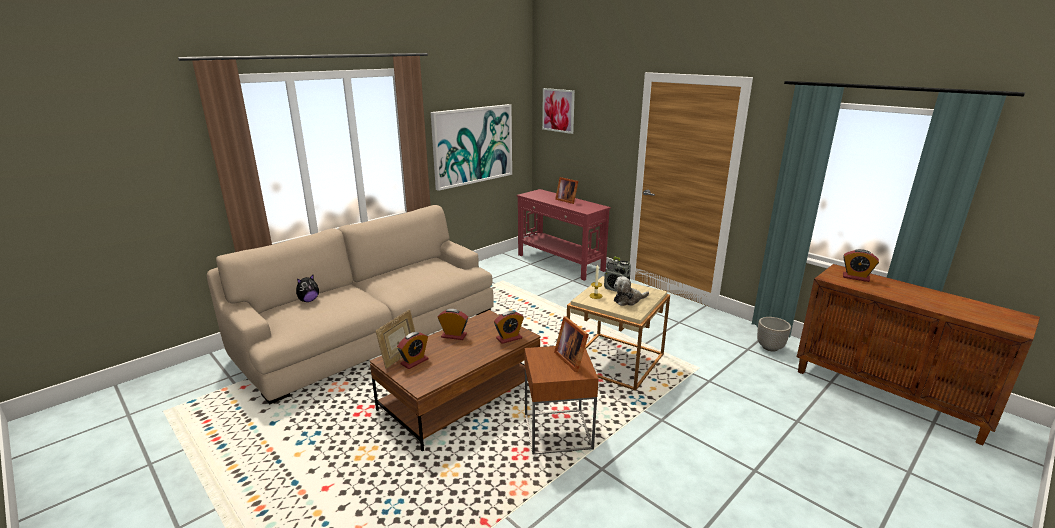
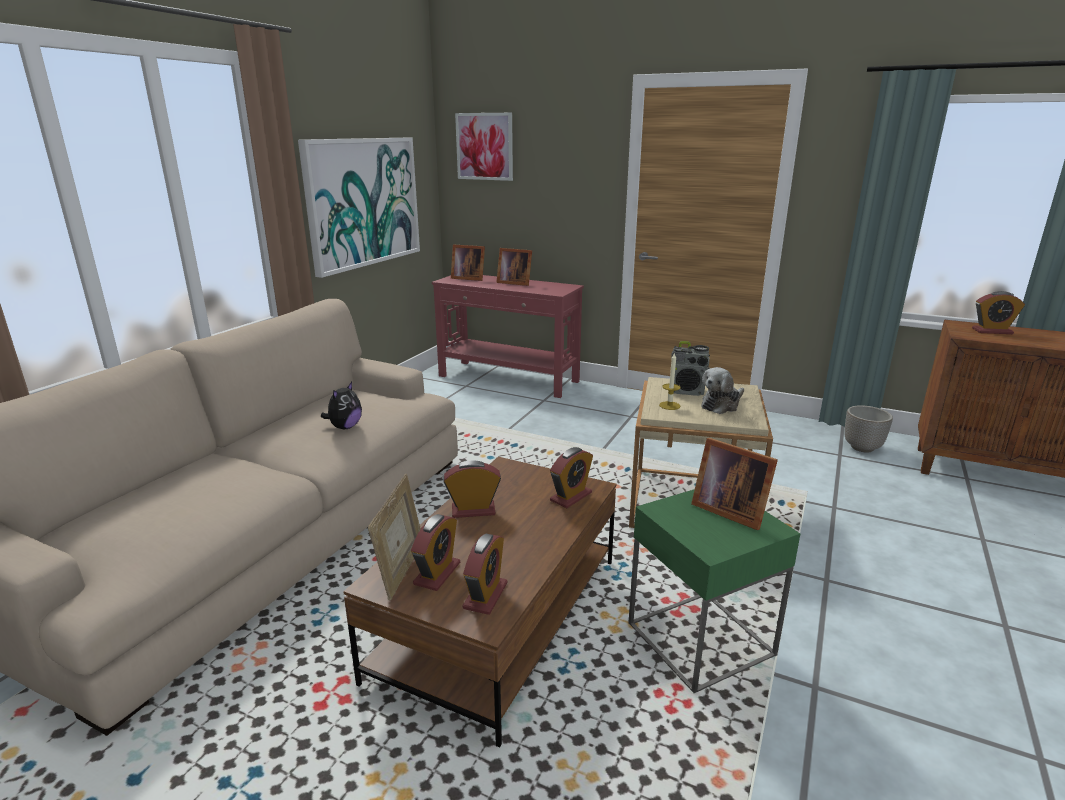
camera: 20 degrees left, 0 degrees up
(308, 300) = (143, 496): plush toy -> plush toy (345, 427)
(428, 376) = (485, 596): none -> alarm clock
(541, 194) = (468, 278): none -> picture frame
(558, 431) = (700, 639): brown side table -> green side table

